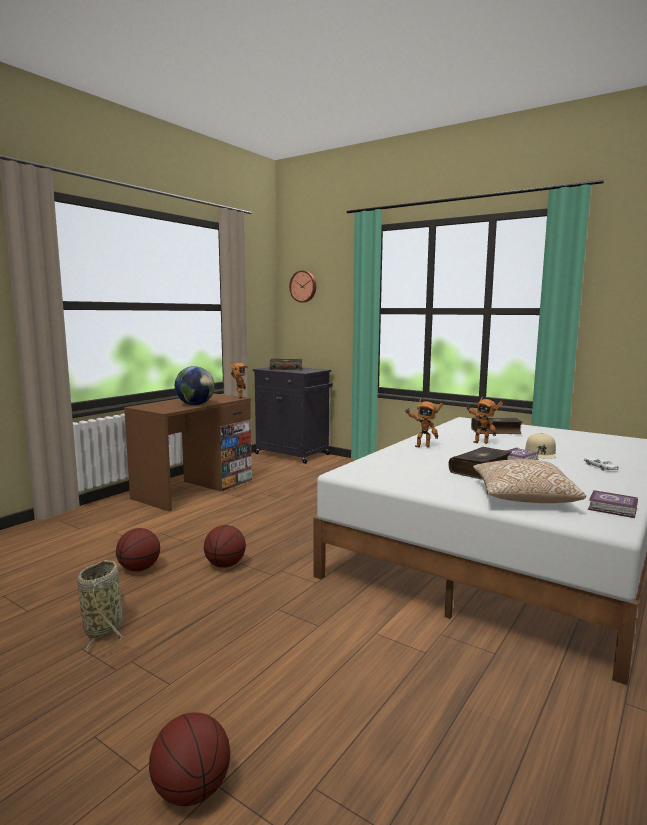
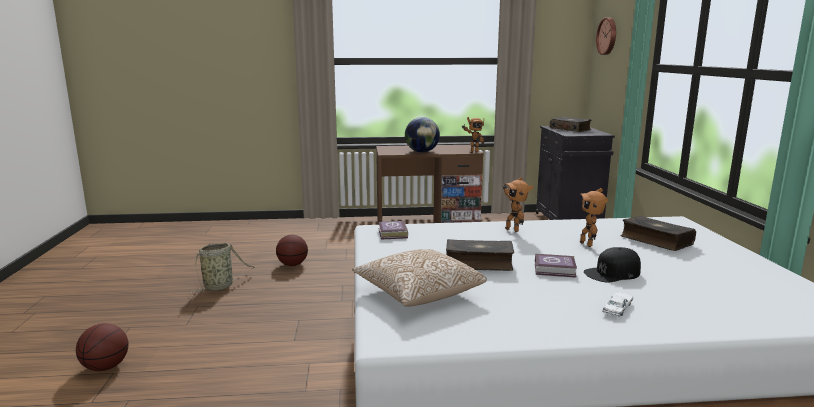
camera: 50 degrees right, 5 degrees up
(225, 565) = (332, 282): basketball -> none
(540, 452) = (612, 273): beige cap -> black cap
(613, 509) = (453, 335): book -> book (392, 234)

